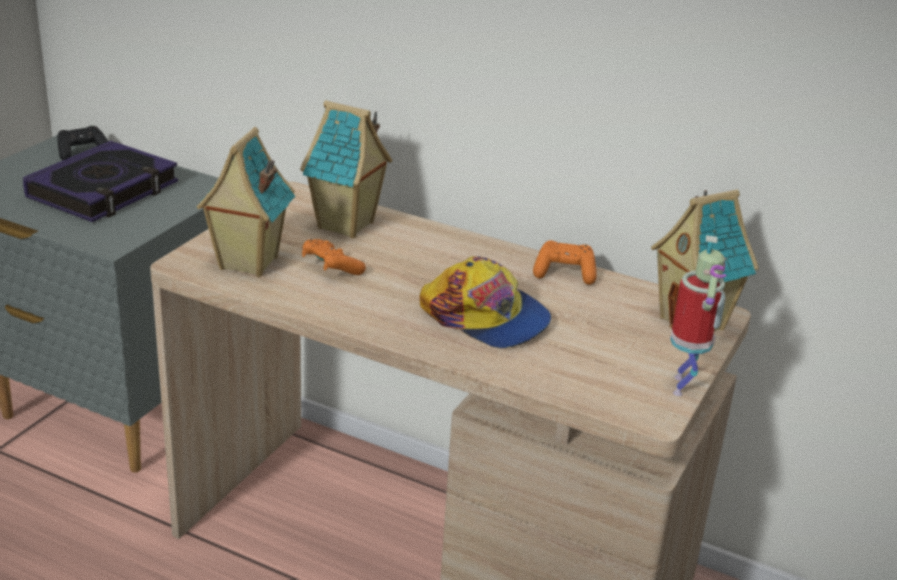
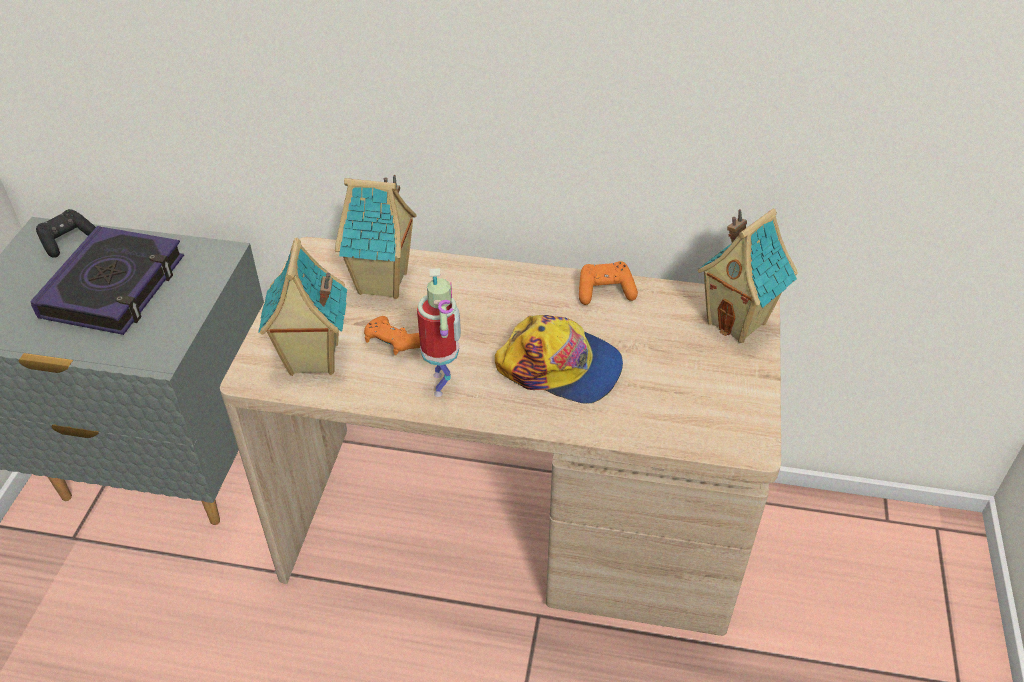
camera: 15 degrees left, 15 degrees up
(684, 387) = (761, 403): toy robot -> toy robot (443, 384)

